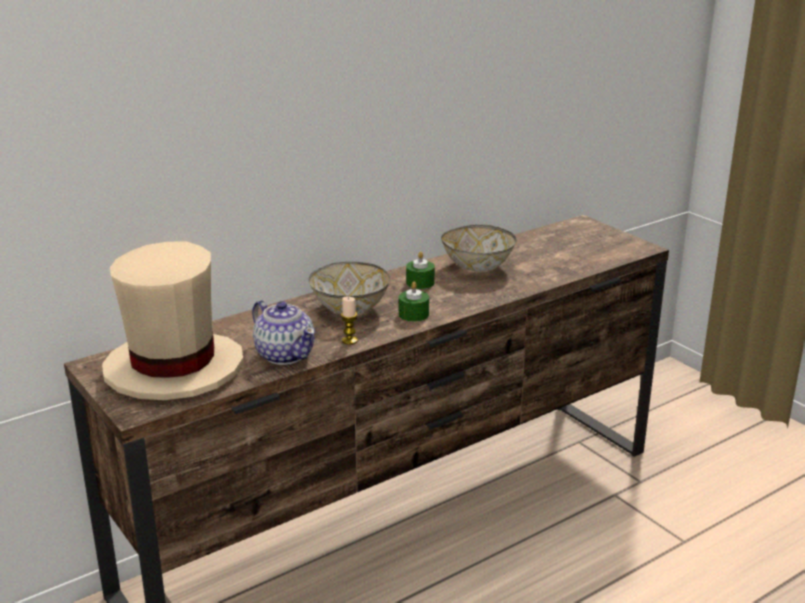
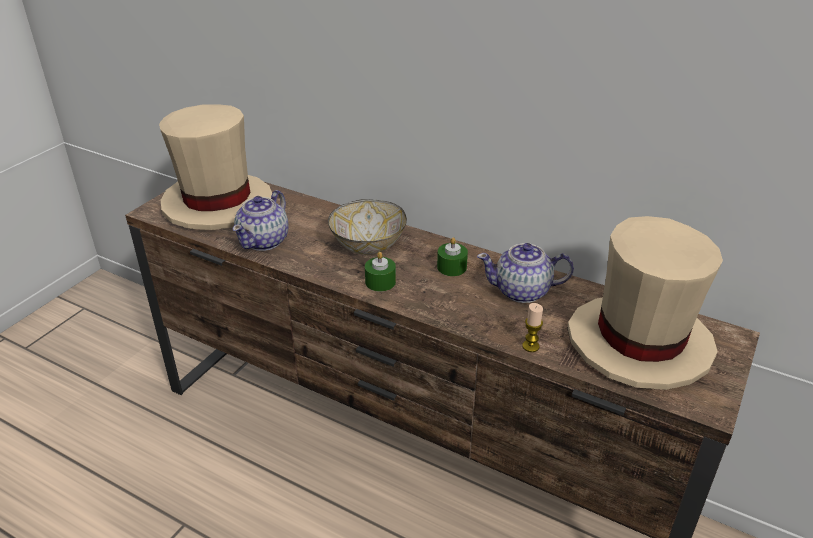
camera: 65 degrees right, 10 degrees up
(349, 340) = (306, 263): candle -> candle (530, 346)
(478, 266) = (523, 291): bowl -> teapot
(569, 248) = (638, 344): none -> beige hat

